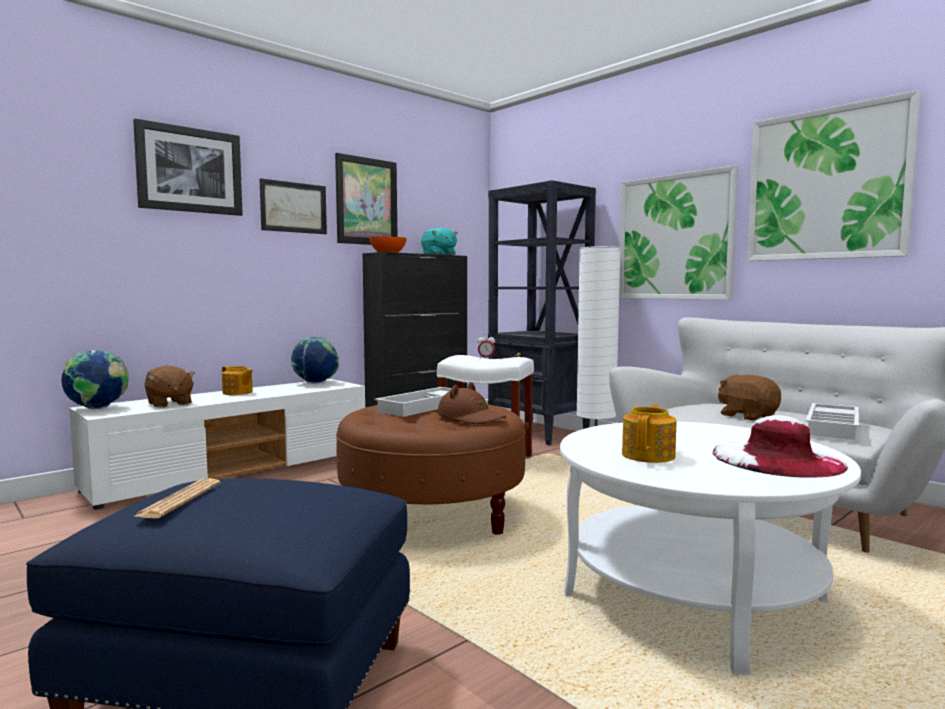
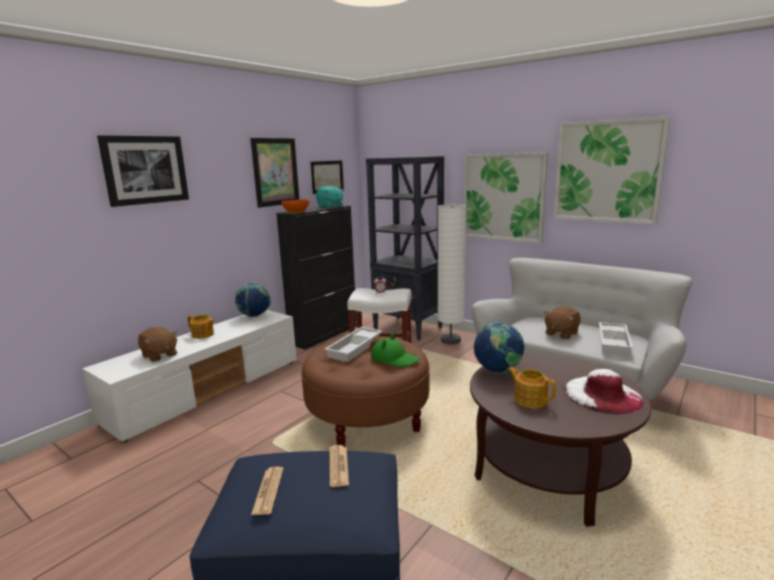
camera: 10 degrees left, 10 degrees up
(97, 409) = (107, 368): globe -> globe (498, 371)
(294, 207) = (224, 186): picture -> picture (327, 176)
(301, 488) = (338, 466): none -> newspaper
(471, 418) = (394, 359): brown hat -> green hat
(649, 455) = (530, 399): teapot -> teapot turned 60 degrees counterclockwise
(693, 598) = (549, 470): white coffee table -> brown coffee table
(747, 416) = (561, 333): brown plush toy -> brown plush toy turned 90 degrees counterclockwise

